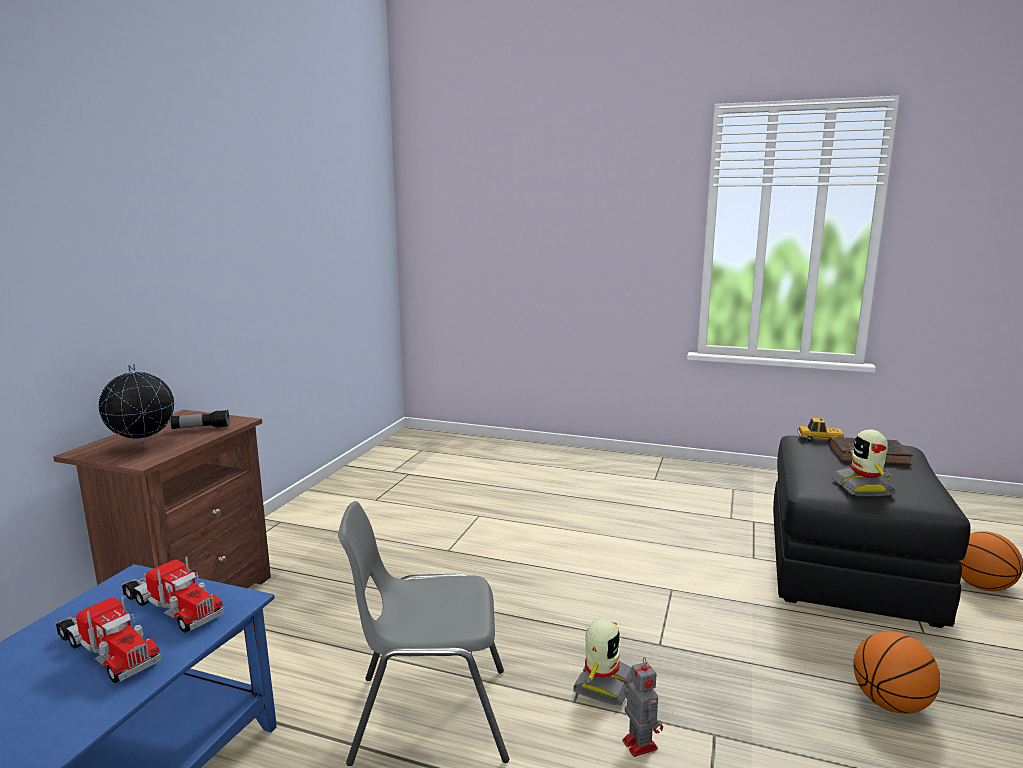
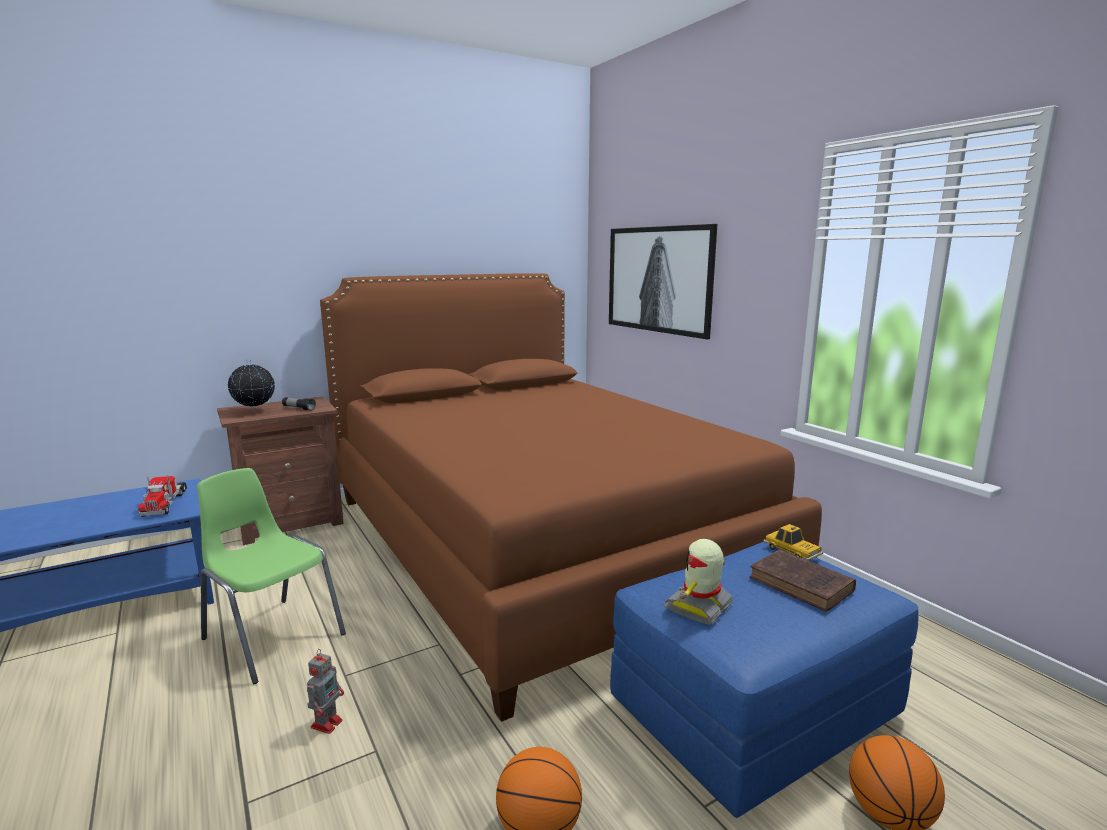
camera: 40 degrees right, 0 degrees up
(107, 650) = (111, 512): toy truck -> none
(428, 715) = (272, 636): grey chair -> green chair
(513, 515) = (539, 540): none -> brown bed
(516, 226) = (659, 279): none -> picture
(602, 684) = (377, 676): toy robot -> none
(847, 565) = (754, 707): black ottoman -> blue ottoman

